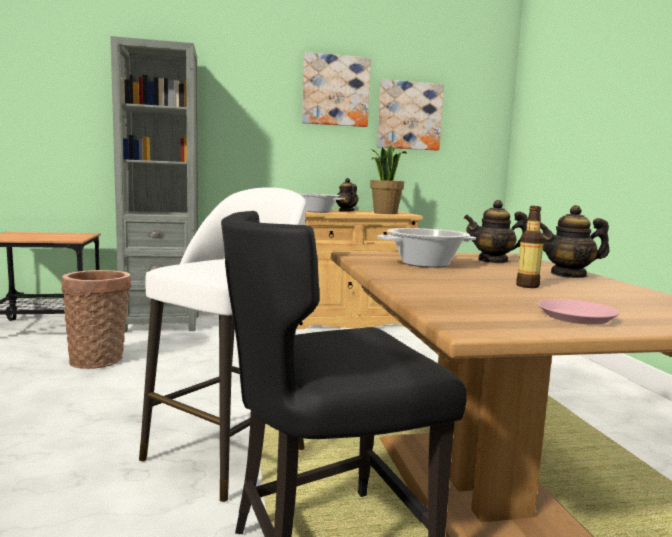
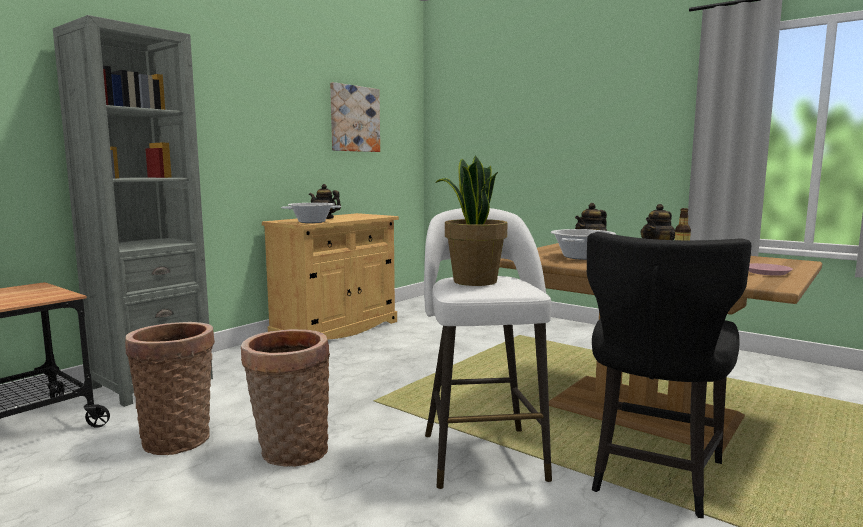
camera: 40 degrees left, 0 degrees up
(126, 392) = (290, 452): none -> basket
(335, 90) = (293, 92): picture -> none
(385, 213) = (362, 216): potted plant -> potted plant (474, 281)

